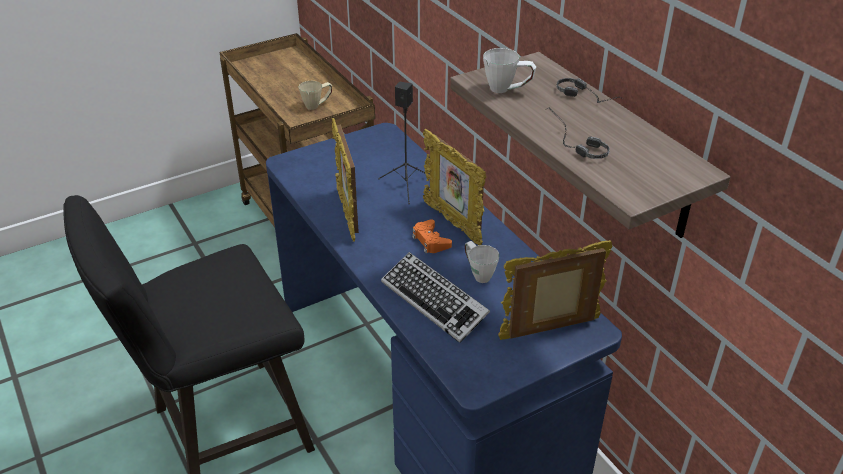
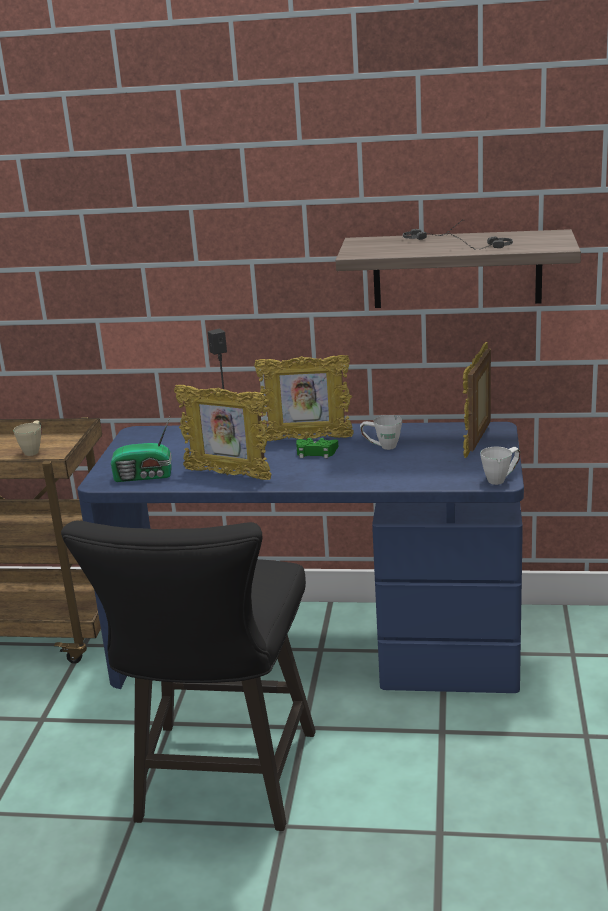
camera: 50 degrees left, 15 degrees down
(310, 177) = (145, 476): none -> radio
(430, 241) = (316, 452): orange game controller -> green game controller
(434, 301) = (390, 470): keyboard -> none
(507, 90) = (384, 250): white mug -> white mug (501, 479)

